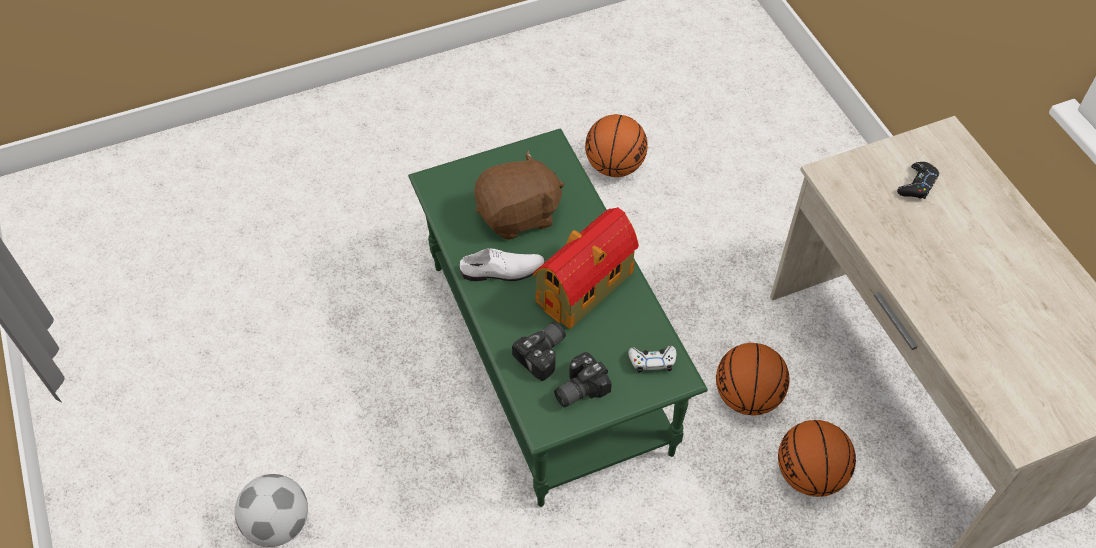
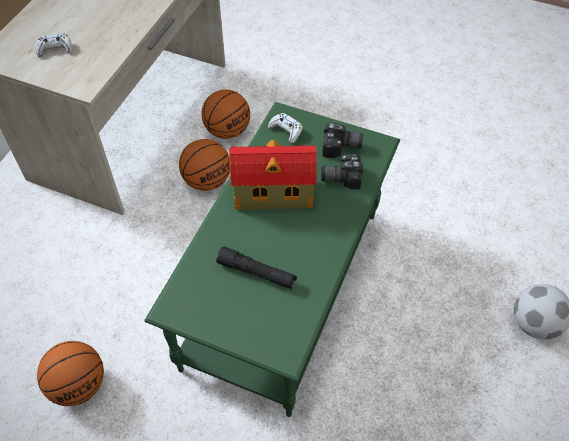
camera: 135 degrees left, 0 degrees up
(503, 271) = (310, 243): white shoe -> none
(519, 215) = (257, 273): brown plush toy -> black flashlight
(917, 185) = (55, 49): black game controller -> white game controller

